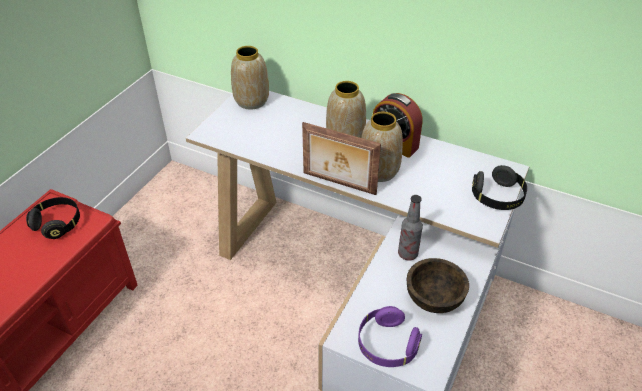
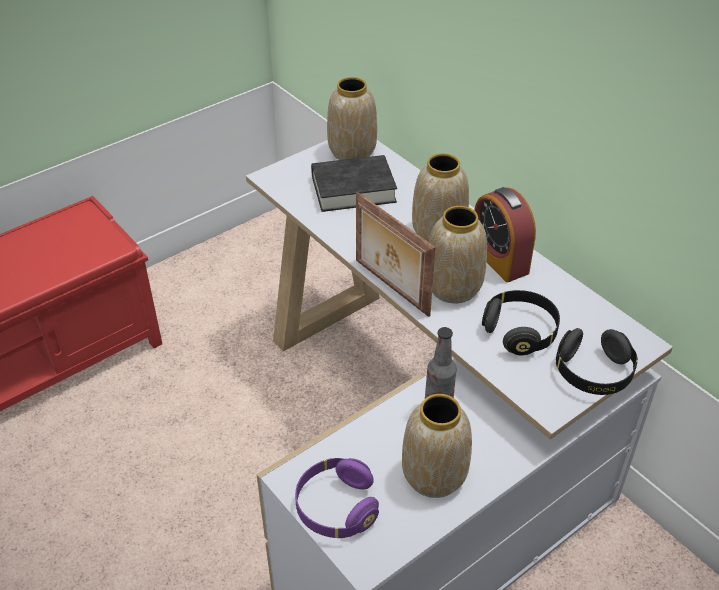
camera: 25 degrees right, 0 degrees up
(58, 224) = (77, 238): black headphones -> black headphones (520, 332)
(269, 126) = (353, 189): none -> black book
(433, 299) = (433, 475): brown bowl -> vase

